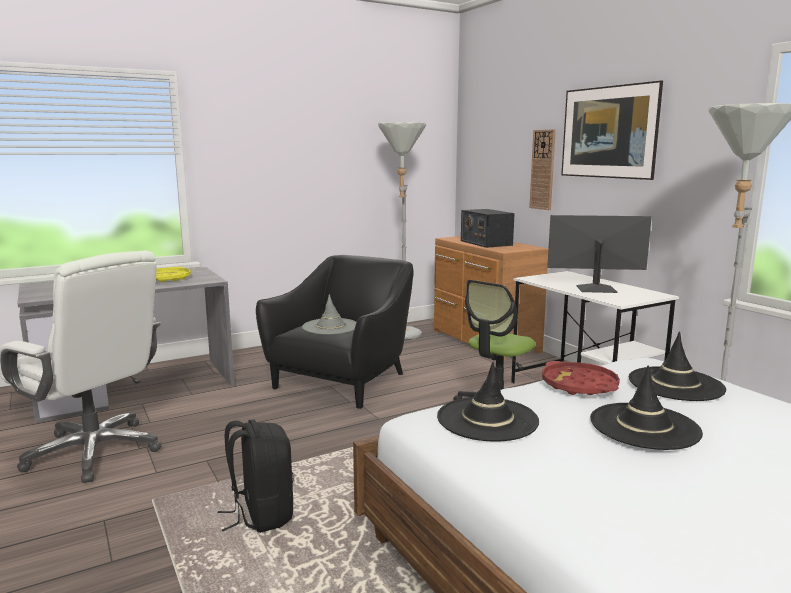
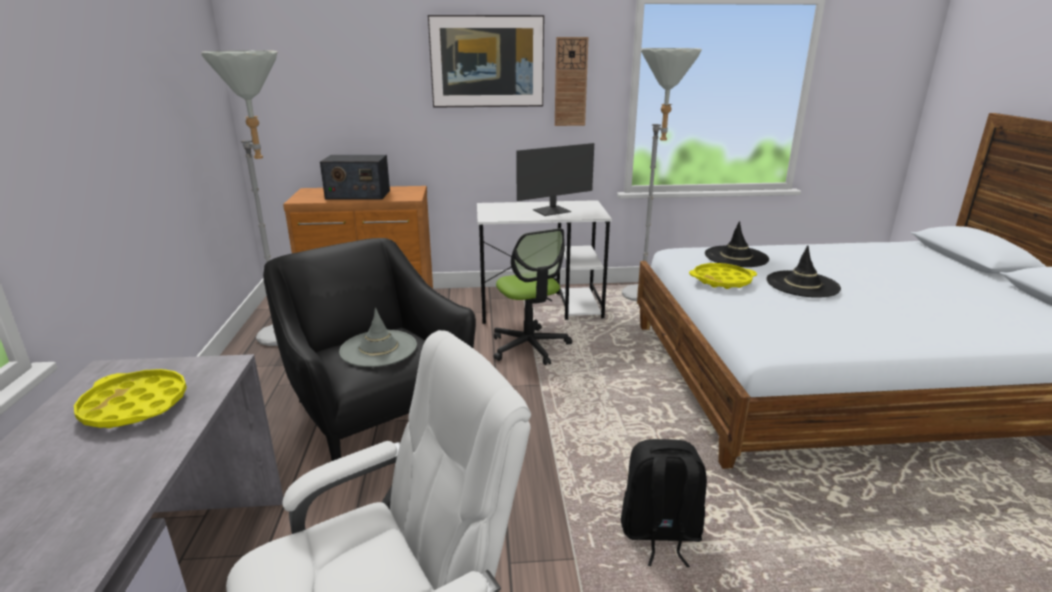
camera: 65 degrees left, 10 degrees up
(487, 419) = (780, 323): black hat -> none
(543, 170) = (401, 102): wall clock -> wall clock (570, 82)
(579, 385) = (721, 280): red tray -> yellow tray
(595, 289) = (552, 211): monitor -> monitor turned 150 degrees counterclockwise

